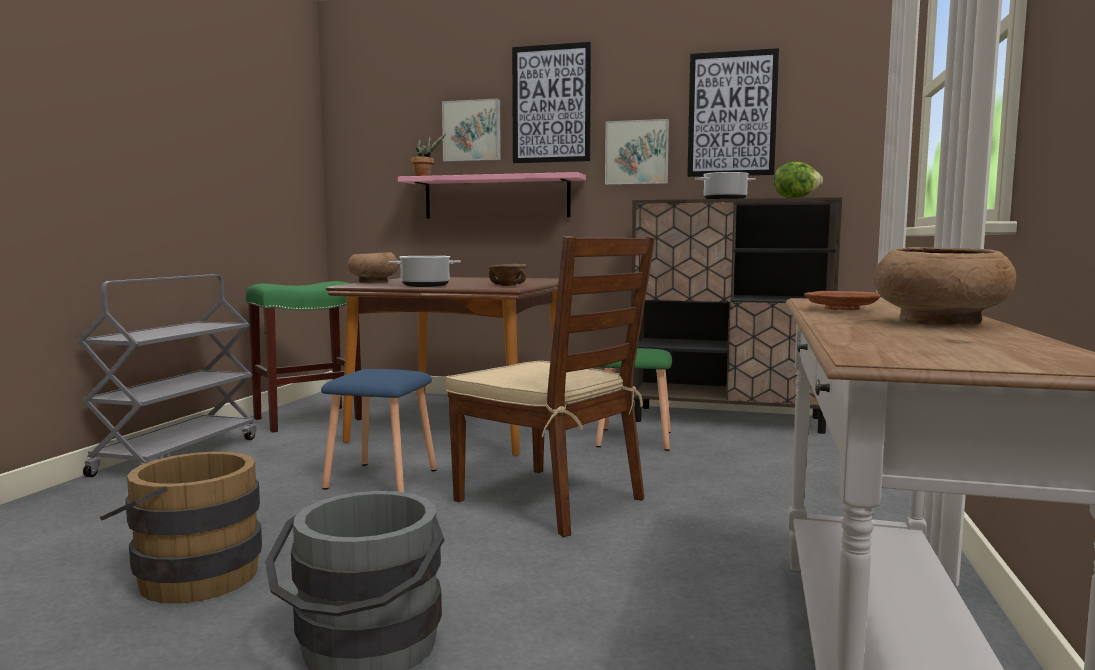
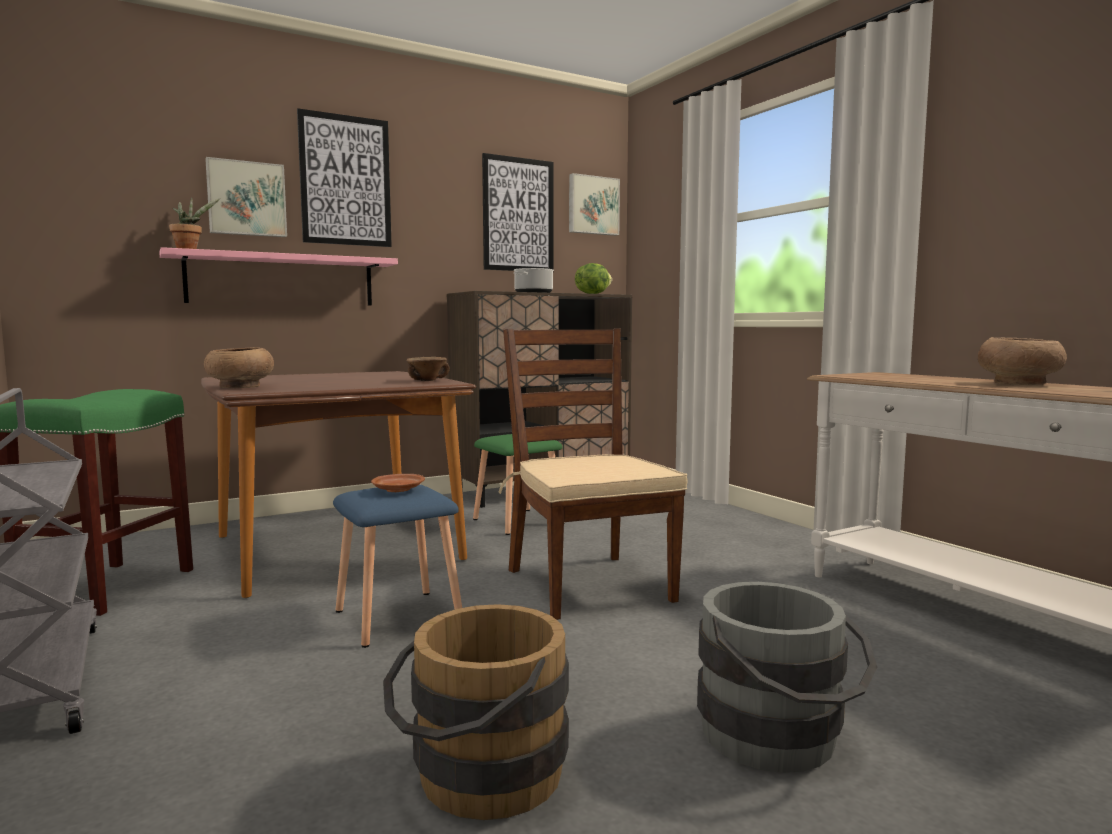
camera: 45 degrees left, 0 degrees up
(424, 286) = (345, 386): cooking pot -> none
(551, 500) = (587, 584): brown chair -> brown chair turned 105 degrees counterclockwise
(637, 153) = (437, 242): picture -> picture (592, 205)
(842, 309) = (917, 380): brown plate -> brown plate (398, 490)

